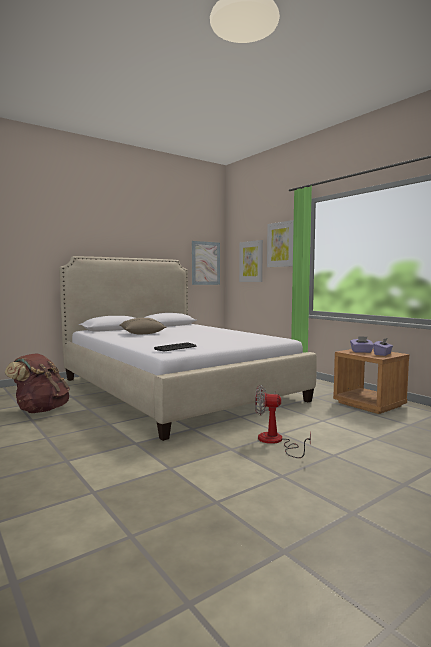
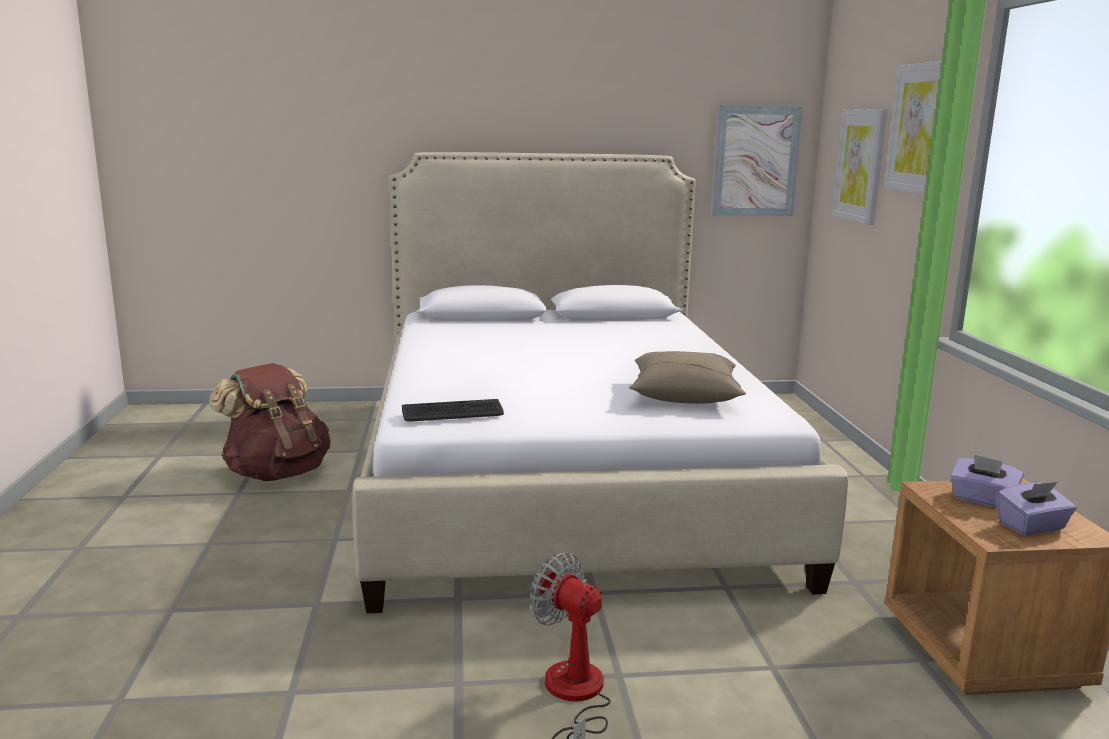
camera: 30 degrees right, 10 degrees up
(142, 333) = (502, 341): beige pillow -> beige pillow (684, 395)

